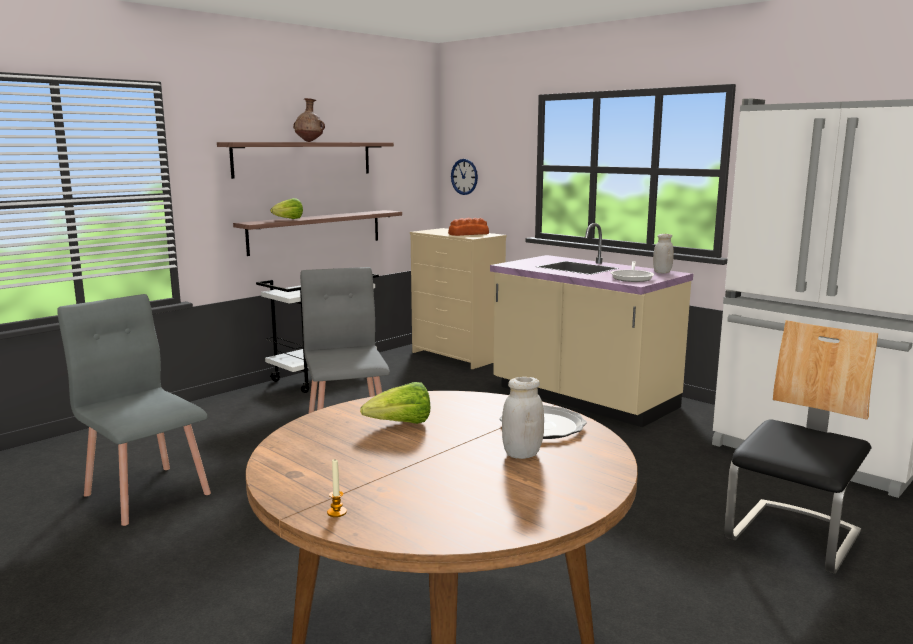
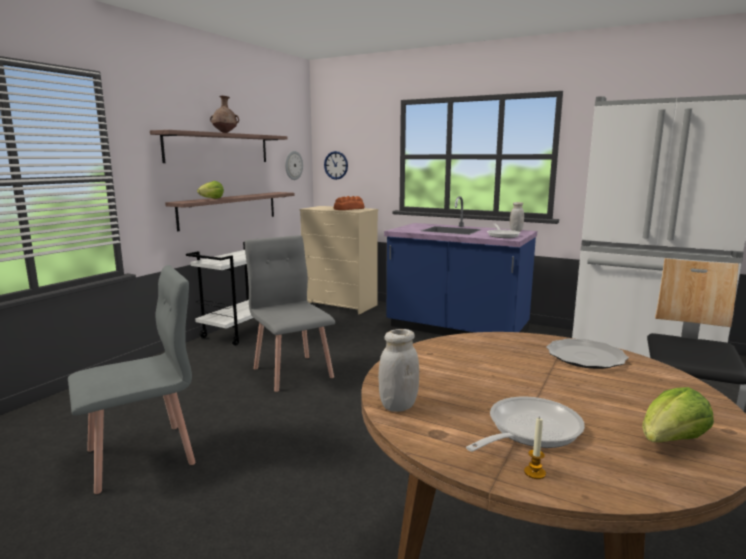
camera: 15 degrees left, 0 degrees up
(147, 493) = (142, 456): grey chair -> grey chair turned 120 degrees clockwise
(379, 482) = (528, 430): none -> frying pan
(401, 424) = (469, 368): lettuce -> lettuce (670, 443)
(409, 176) = (293, 165): none -> wall clock
(522, 454) = (607, 384): white jar -> white jar (398, 405)
(582, 398) = (456, 329): beige counter -> blue counter

